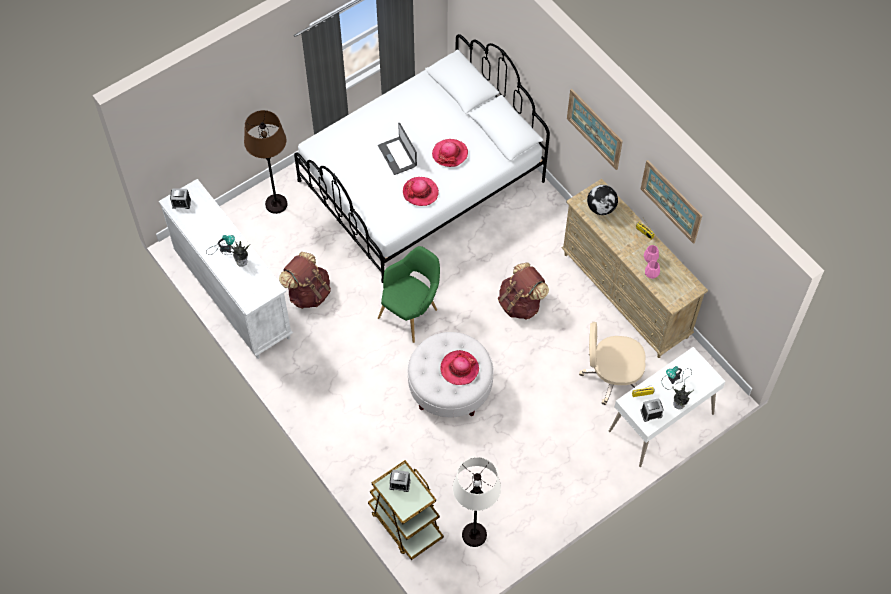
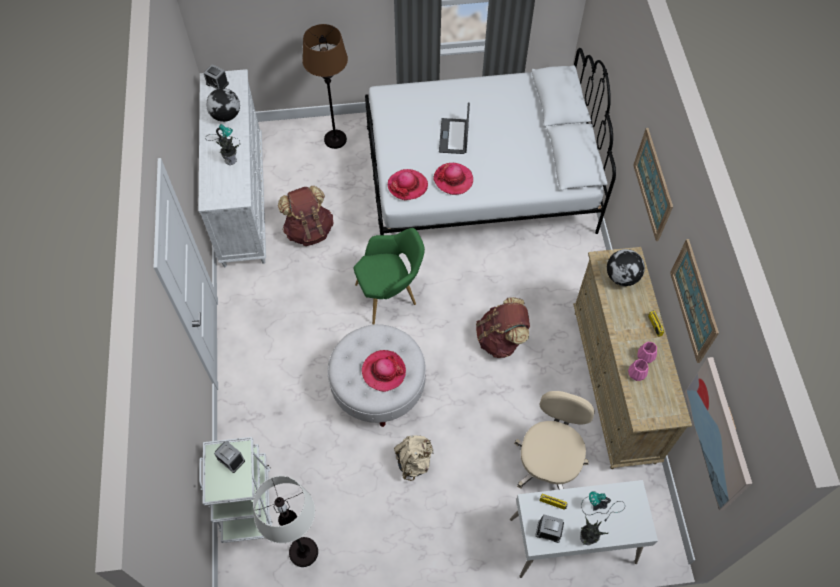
camera: 30 degrees right, 0 degrees up
(209, 226) = (226, 115): none -> globe
(405, 523) = (246, 500): brown cart -> white cart
(450, 154) = (506, 157): hat -> hat (407, 186)
(513, 428) = (414, 461): none -> beige backpack
(611, 376) = (548, 462): beige office chair -> beige office chair turned 75 degrees clockwise
(732, 283) = (719, 433): none -> picture

